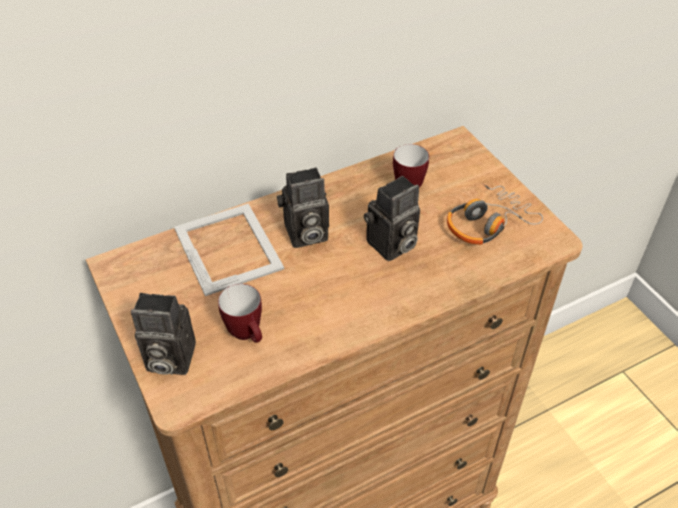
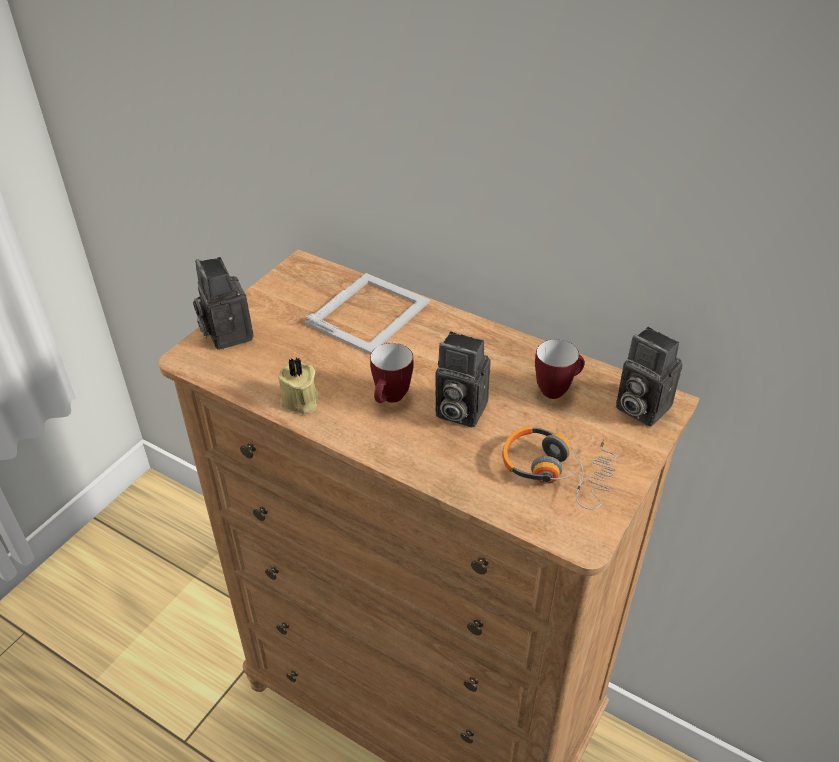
camera: 60 degrees right, 5 degrees down
(248, 335) = (279, 365): mug -> mug (390, 400)
(304, 235) = (423, 349): camera -> camera (638, 407)
(307, 339) = (300, 401): none -> beige candle

